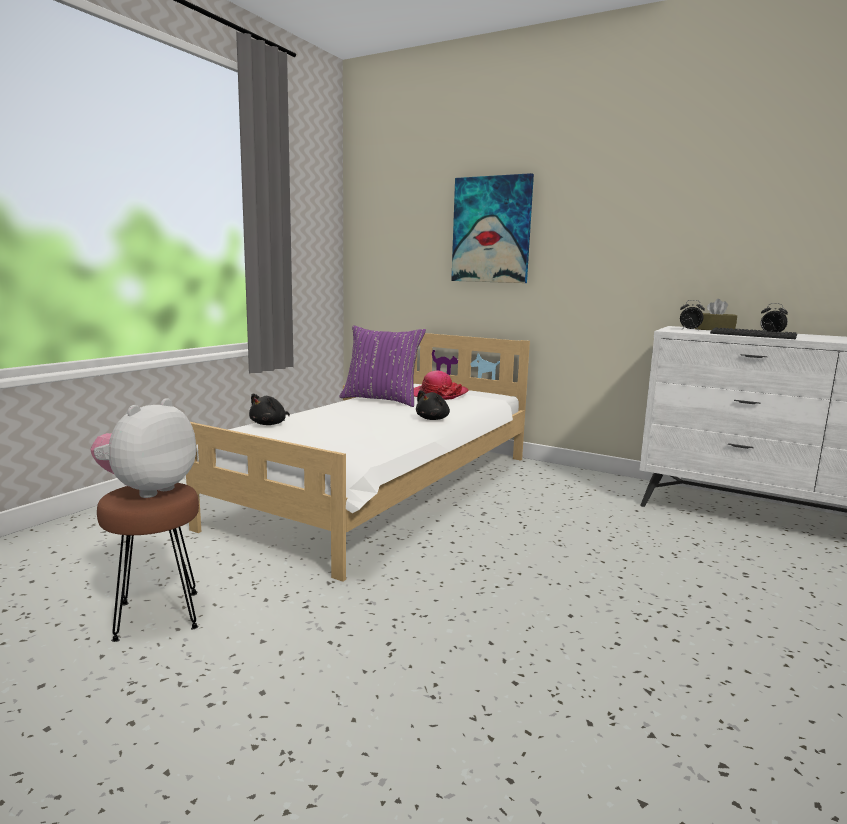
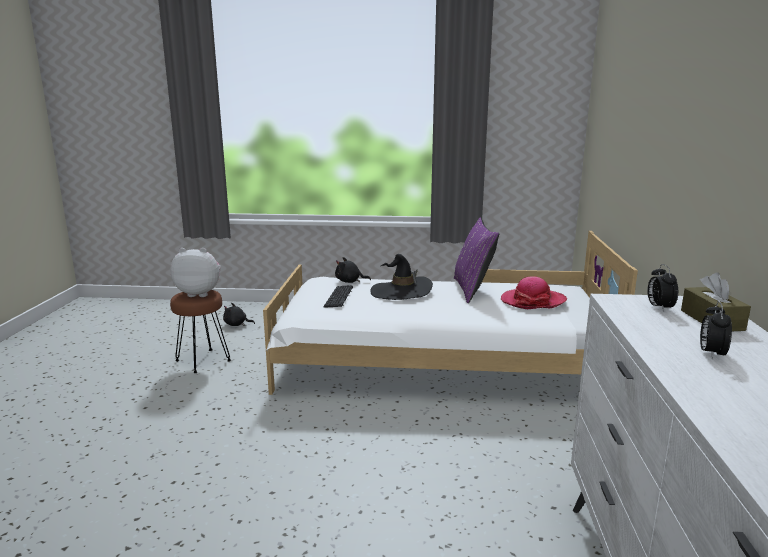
camera: 65 degrees right, 5 degrees up
(345, 416) = (401, 292): none -> black hat
(433, 419) = (436, 317): black plush toy -> black plush toy (236, 324)
(491, 230) = (643, 127): picture -> none
(752, 335) = (654, 341): keyboard -> keyboard (339, 297)

